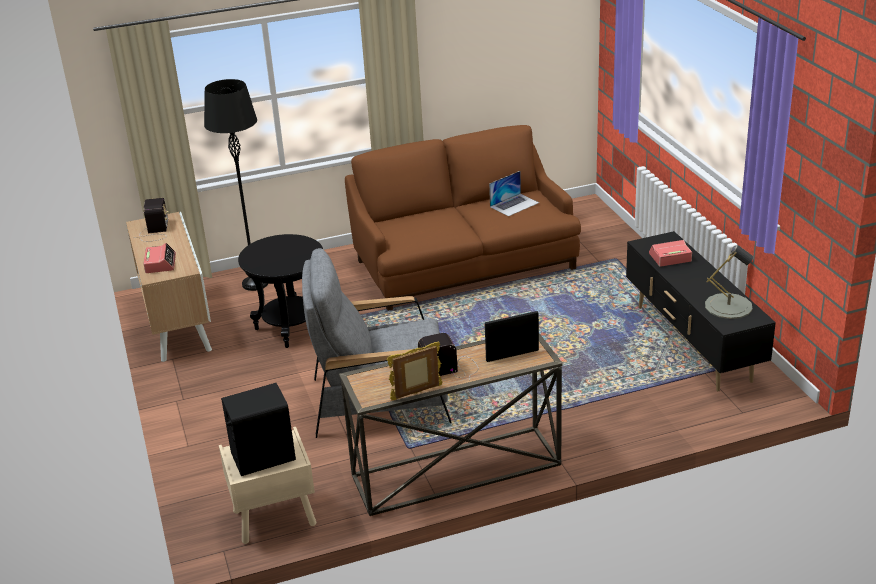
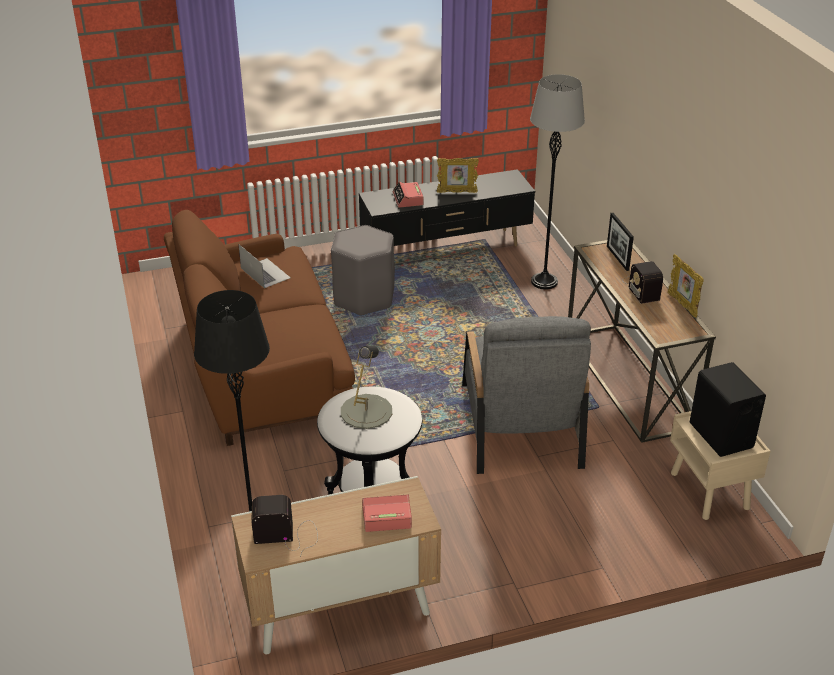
camera: 90 degrees left, 5 degrees up
(579, 302) = (364, 298): none -> grey stool
(642, 412) = (544, 282): none -> grey floor lamp
(697, 285) = (457, 192): none -> picture frame
(728, 306) = (492, 183): grey table lamp -> grey table lamp (366, 411)

